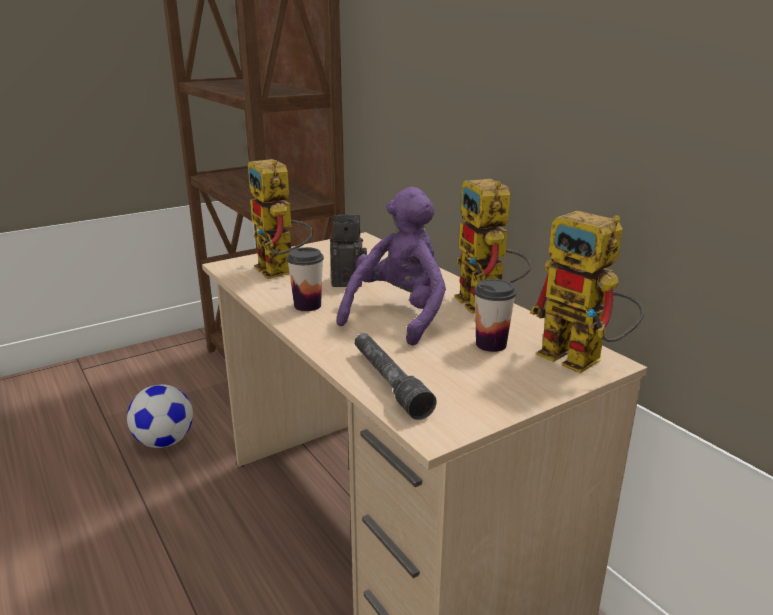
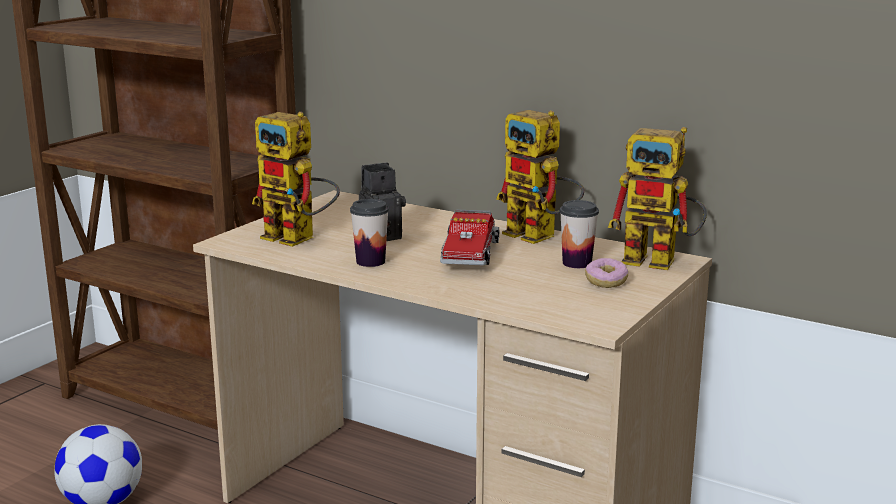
camera: 25 degrees left, 5 degrees down
(389, 382) = (525, 302): grey flashlight -> none
(398, 315) = (469, 255): purple plush toy -> toy truck
(497, 375) = (606, 282): none -> donut

